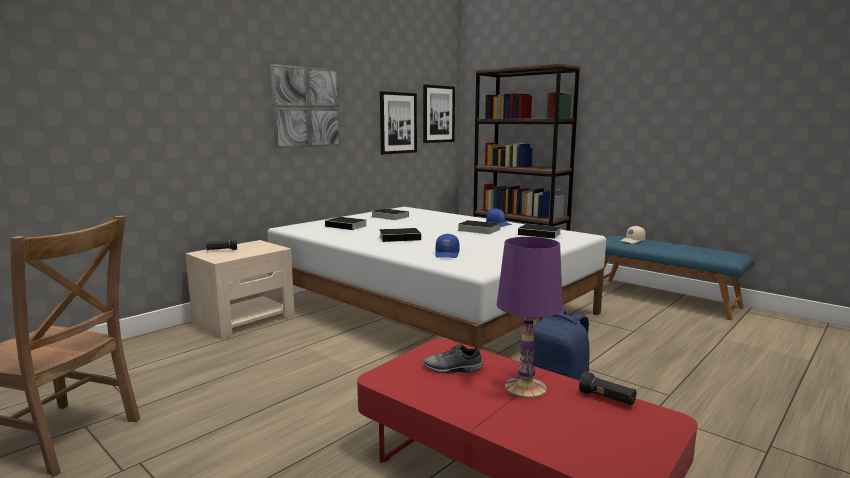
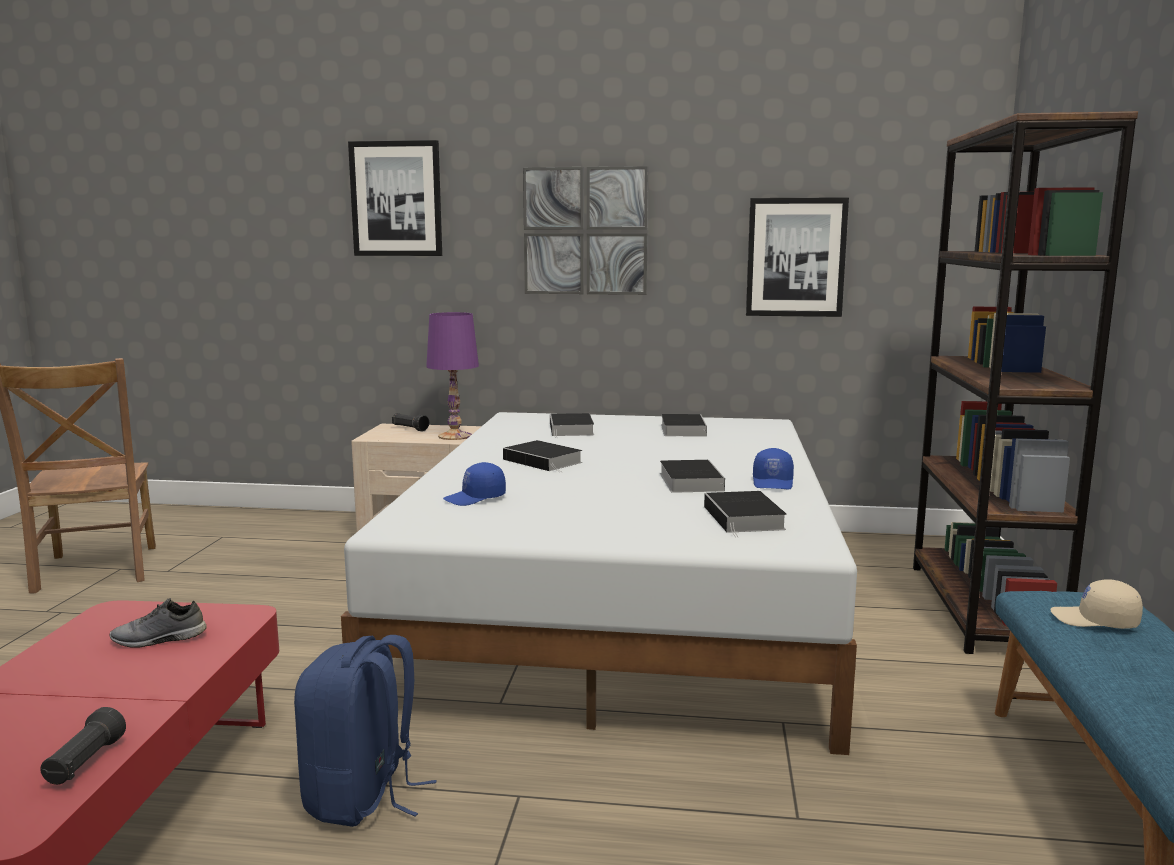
camera: 55 degrees right, 0 degrees up
(438, 114) = (921, 239): picture -> picture (396, 199)
(452, 369) = (158, 639): grey shoe -> grey shoe turned 75 degrees counterclockwise
(526, 387) = (110, 696): purple table lamp -> purple table lamp (455, 436)

